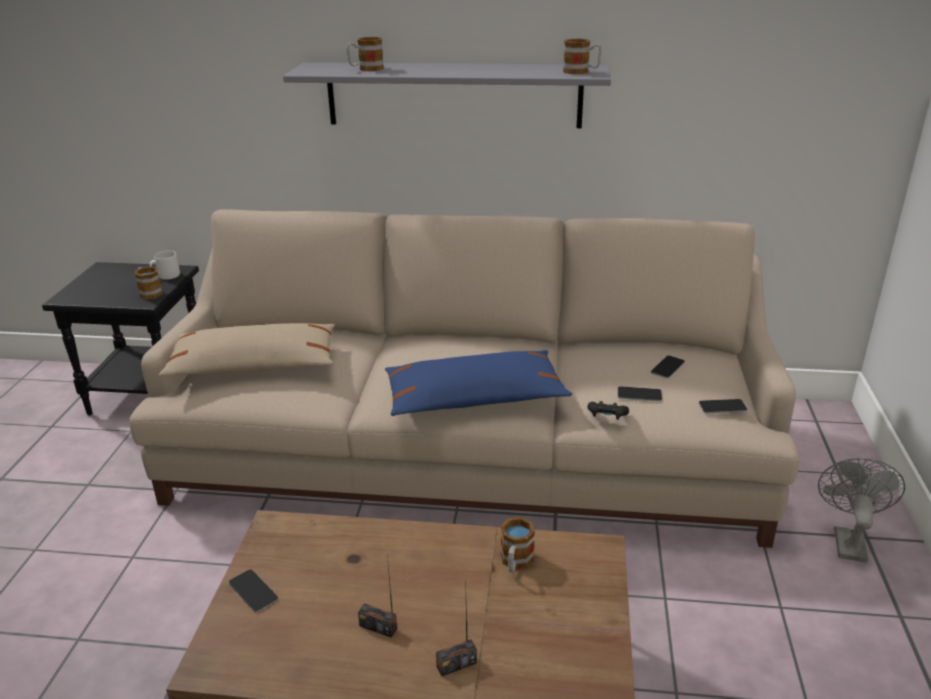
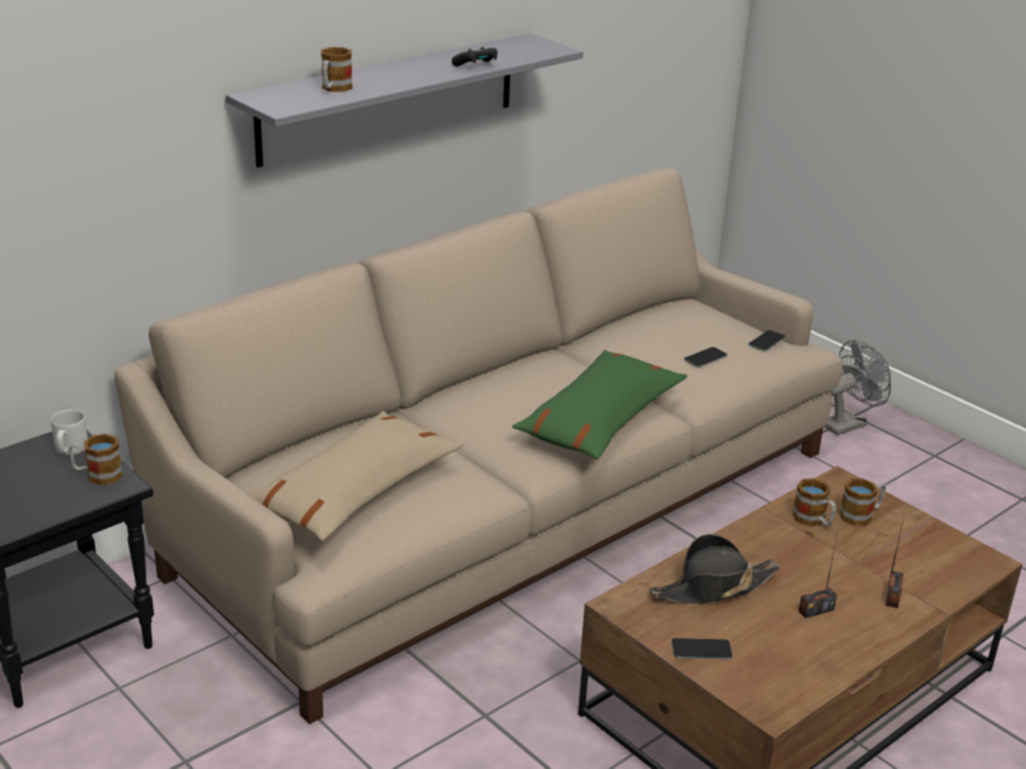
camera: 50 degrees left, 0 degrees up
(346, 557) = (713, 587): none -> black hat
(474, 398) = (599, 420): blue pillow -> green pillow
(581, 72) = (538, 48): mug -> mug (861, 515)
(606, 417) = (713, 386): black game controller -> black game controller (476, 66)
(667, 367) = (686, 327): phone -> none
(847, 540) = (848, 423): grey fan -> grey fan turned 90 degrees clockwise

